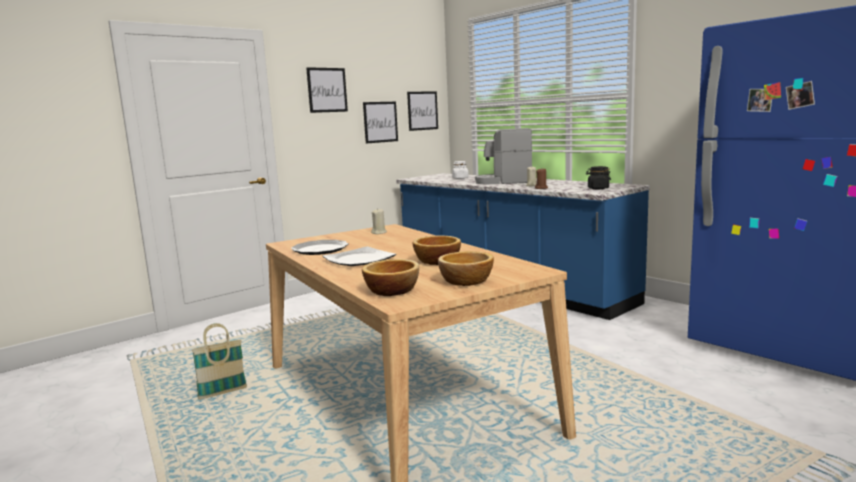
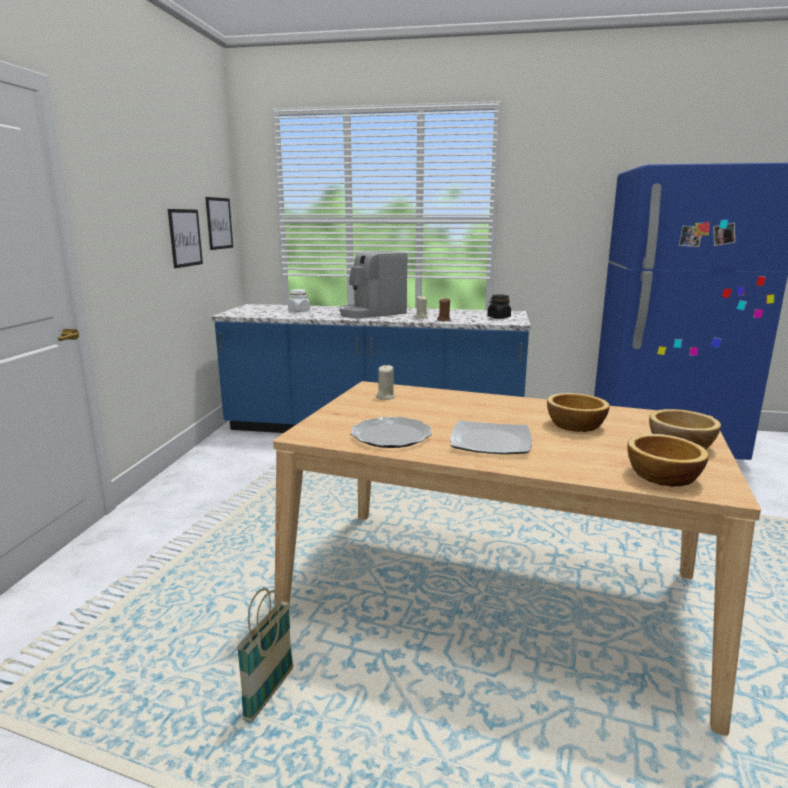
camera: 40 degrees left, 5 degrees up
(327, 90) = (131, 188): picture -> none

